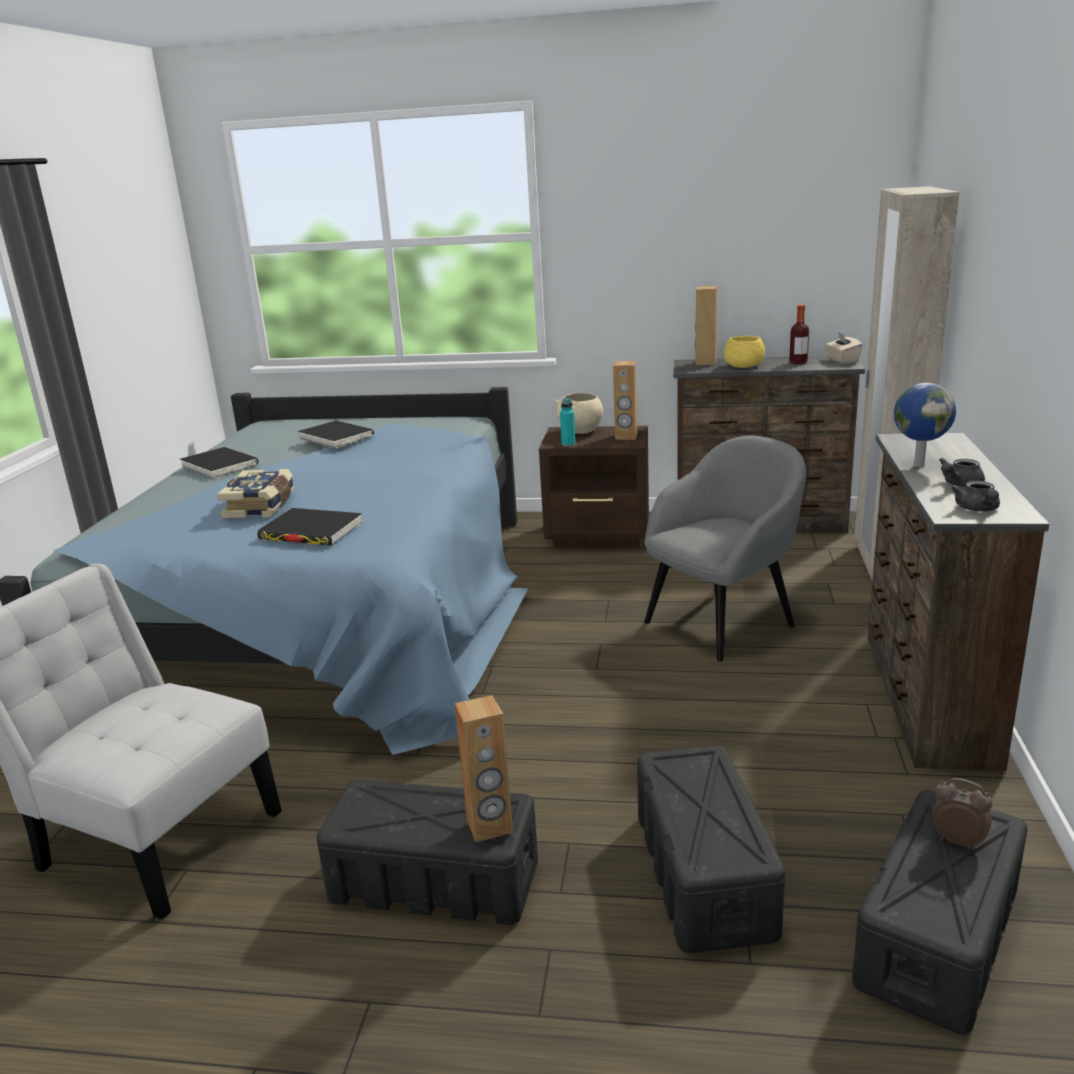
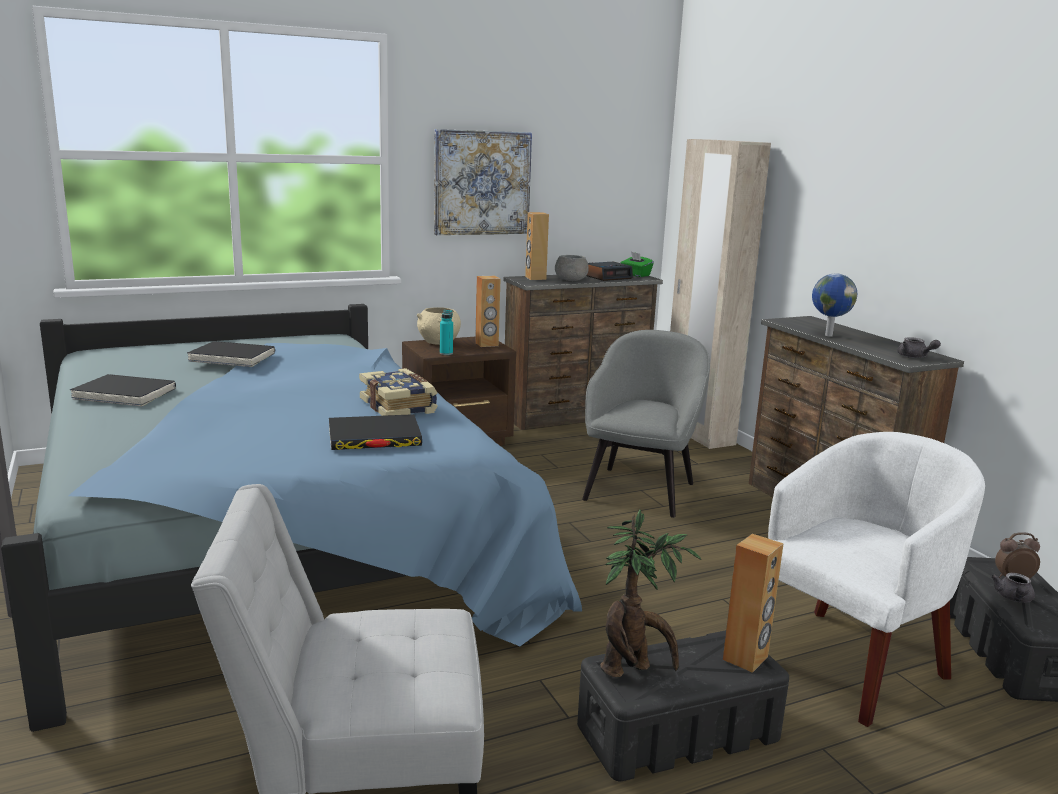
camera: 35 degrees left, 5 degrees down
(261, 506) = (271, 423): book -> book (399, 406)
(377, 802) = (633, 669): none -> potted plant
(647, 254) = (482, 183): none -> picture
(704, 875) = (850, 662): black storage box -> white armchair
(743, 366) = (570, 279): yellow bowl -> grey bowl
(798, 362) = (607, 276): bottle -> alarm clock
(842, 360) = (635, 275): beige tissue box -> green tissue box
(958, 484) = (874, 344): grey teapot -> grey teapot (1013, 599)

